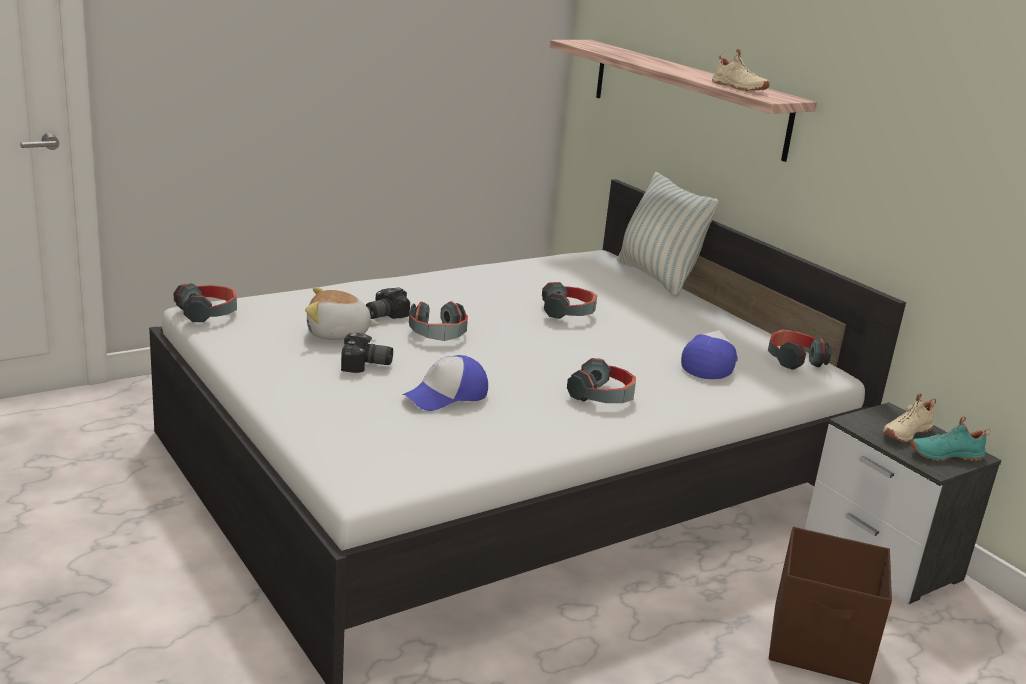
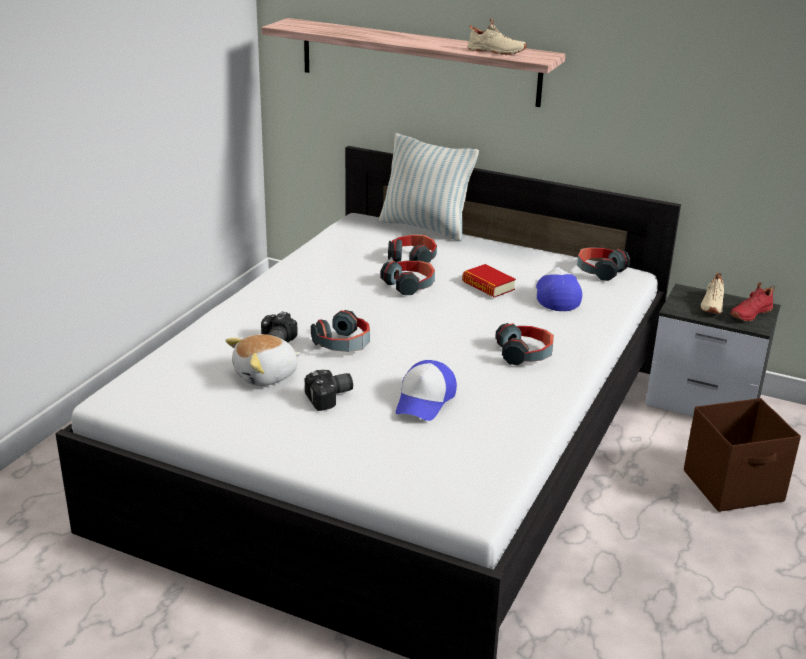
camera: 30 degrees left, 5 degrees up
(208, 313) = (126, 398): headphones -> headphones (413, 258)
(649, 335) = (488, 286): none -> book
(945, 454) = (749, 313): turquoise shoe -> red shoe

